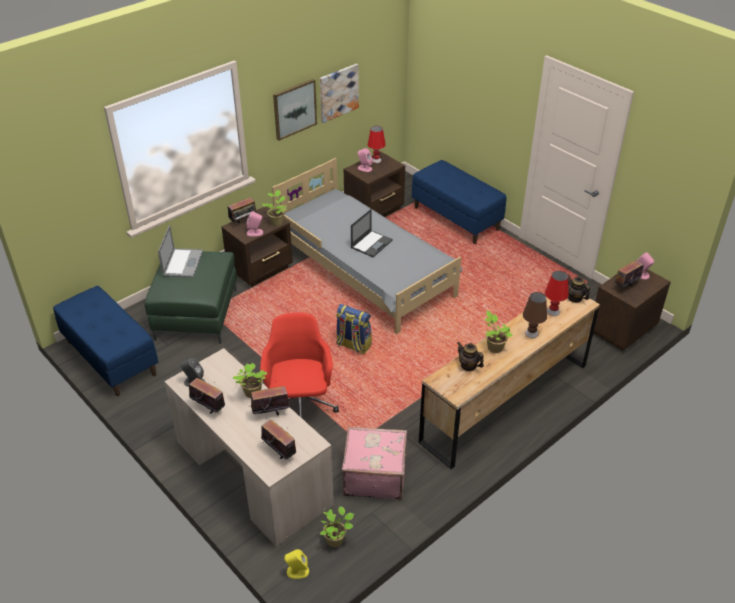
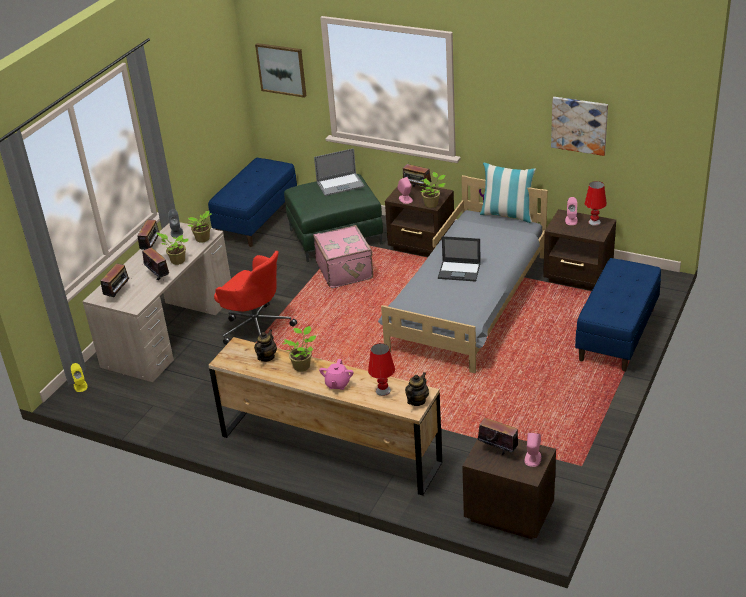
camera: 70 degrees right, 5 degrees down
(294, 109) = (518, 114): picture -> picture (281, 69)
(300, 405) = (256, 327): red office chair -> red office chair turned 60 degrees clockwise
(310, 198) = (507, 215): none -> pillow
(336, 540) = (117, 395): potted plant -> potted plant (203, 239)
(353, 345) = (351, 331): backpack -> none
(374, 475) = (194, 394): pink suitcase -> pink suitcase (345, 271)
(531, 333) = (337, 384): brown table lamp -> pink teapot

